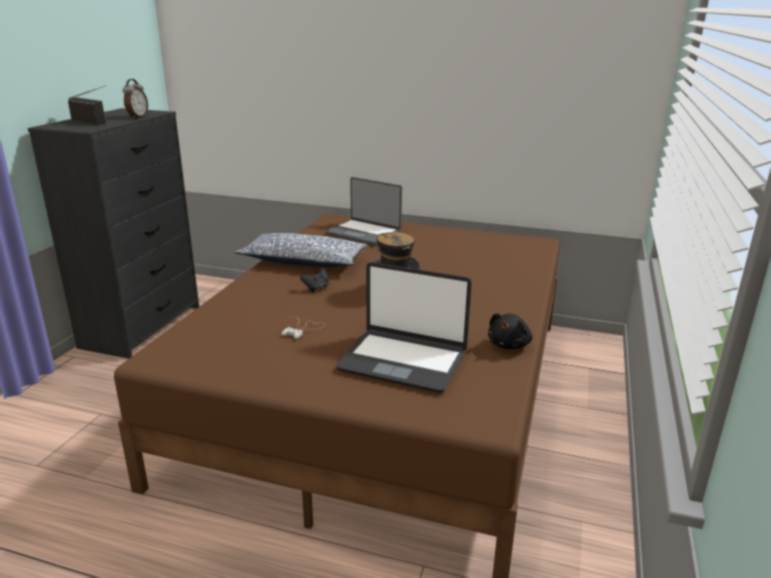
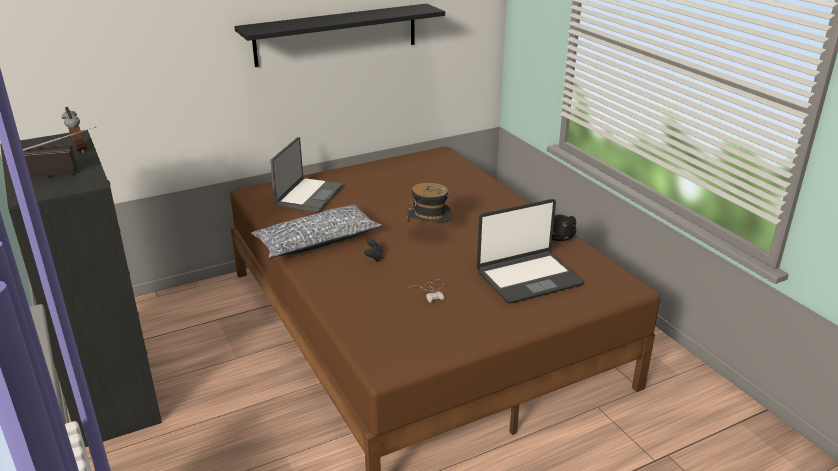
camera: 45 degrees left, 5 degrees up
(364, 233) = (308, 196): laptop -> laptop turned 60 degrees counterclockwise
(444, 85) = (336, 34): none -> black shelf

